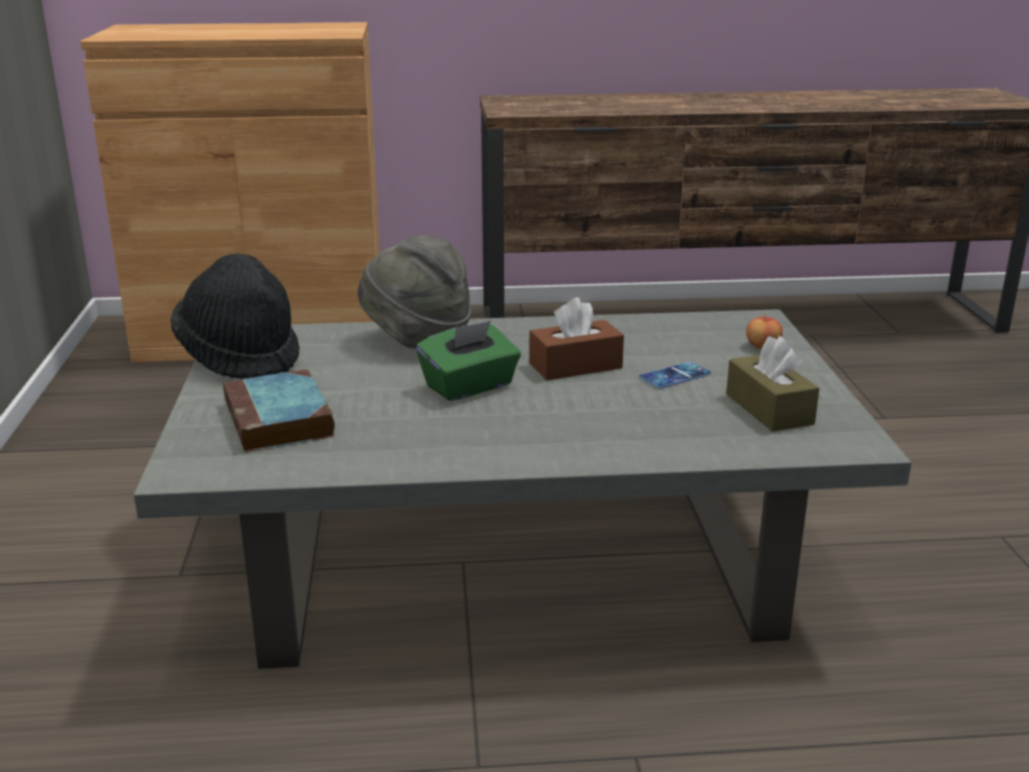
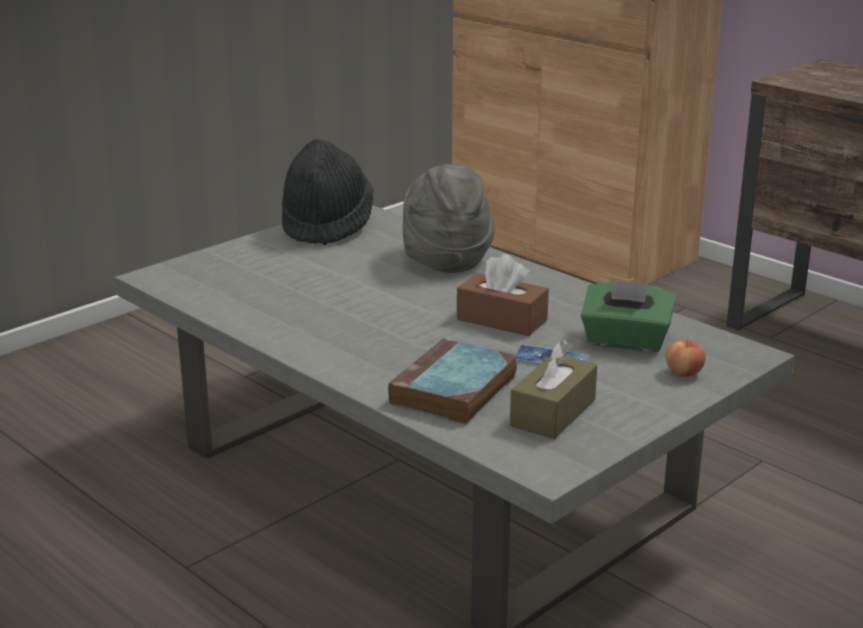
camera: 50 degrees right, 0 degrees up
(280, 421) = (256, 271): book -> book (454, 391)
(470, 387) = (401, 301): green tissue box -> green tissue box (625, 341)

